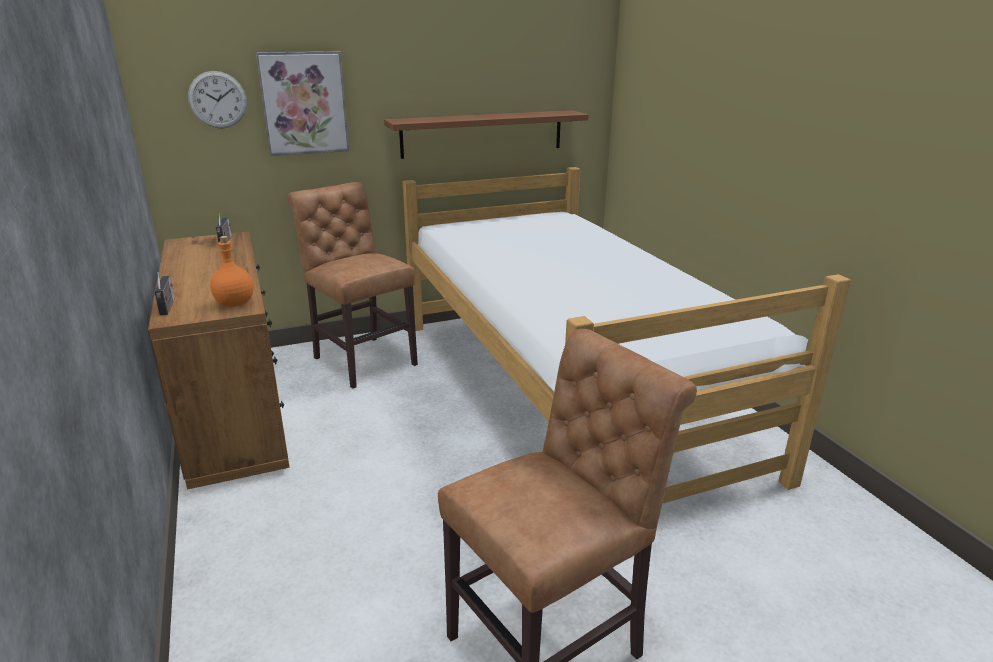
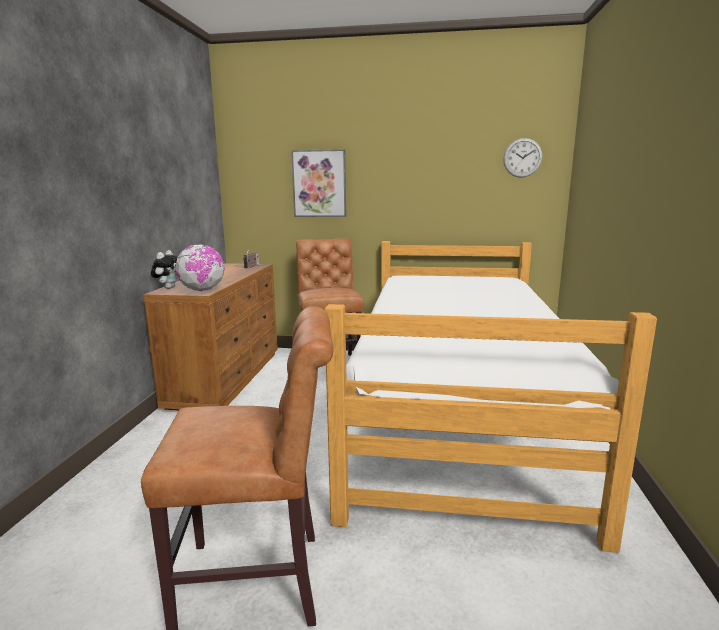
camera: 30 degrees right, 10 degrees down
(167, 307) = (168, 287): radio -> plush toy
(217, 100) = (267, 180): wall clock -> wall clock (522, 158)
(236, 303) = (202, 290): orange bottle -> globe
(483, 133) = (448, 210): brown shelf -> none

